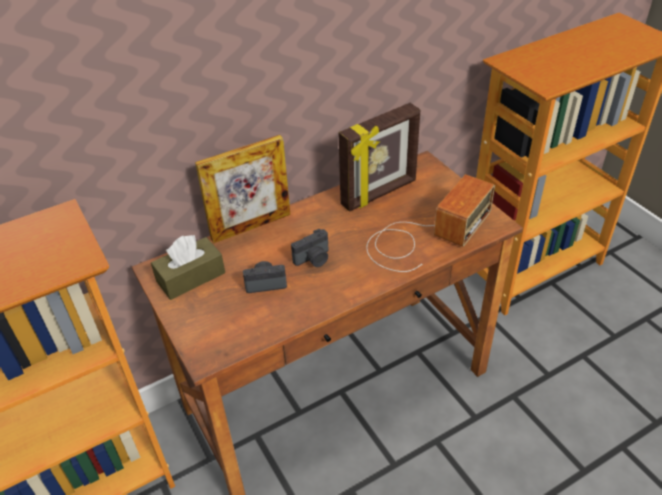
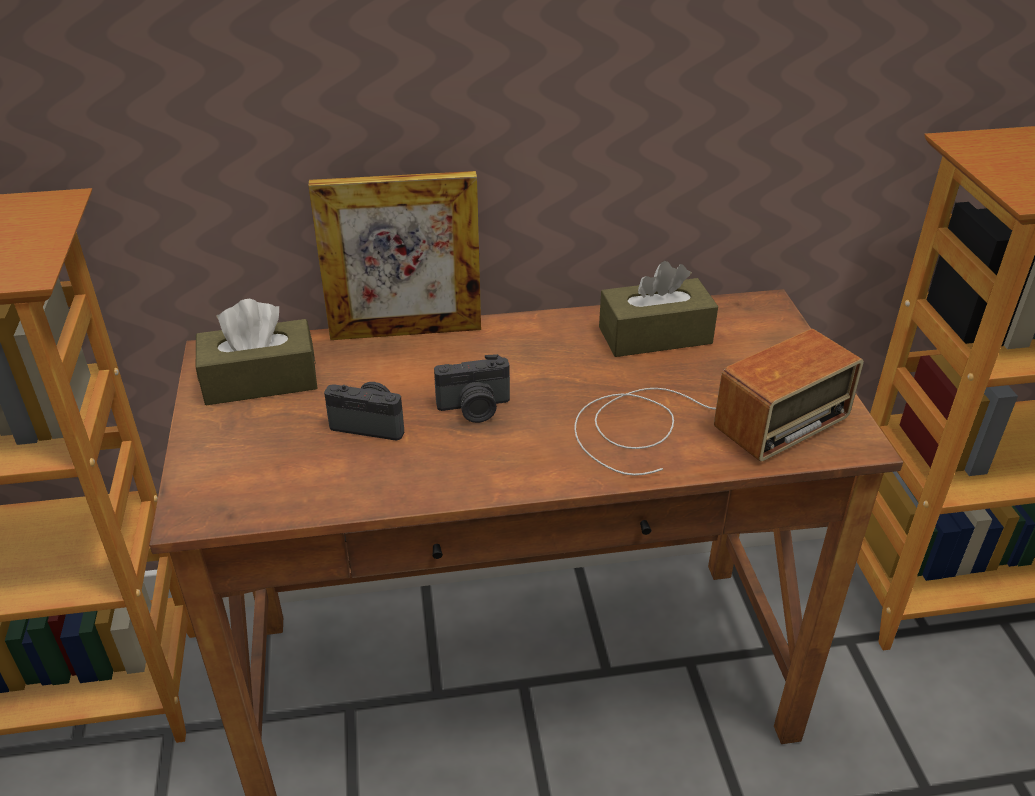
camera: 20 degrees right, 5 degrees down
(379, 193) = (655, 335): picture frame -> brown tissue box

